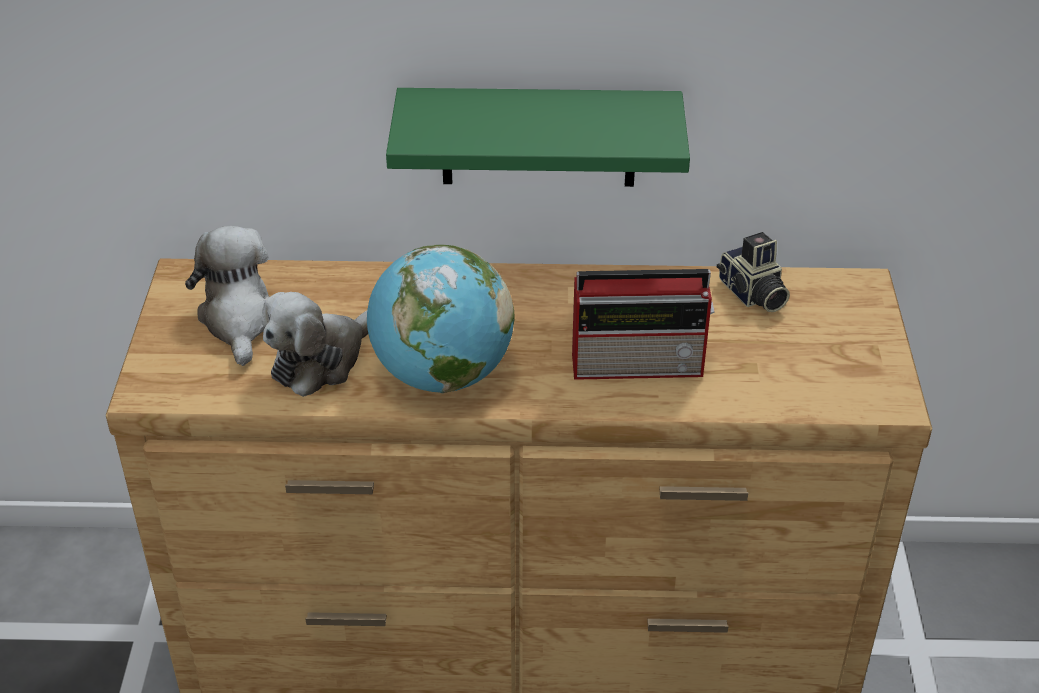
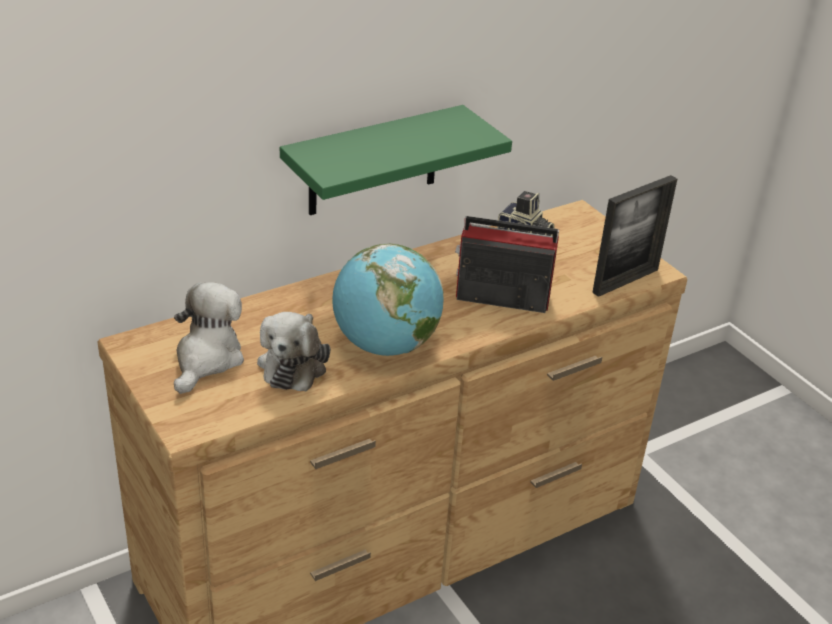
camera: 35 degrees left, 5 degrees down
(240, 320) = (207, 359): plush toy -> plush toy turned 60 degrees clockwise
(640, 364) = (500, 297): radio -> radio turned 135 degrees counterclockwise
(832, 401) = (625, 281): none -> picture frame

